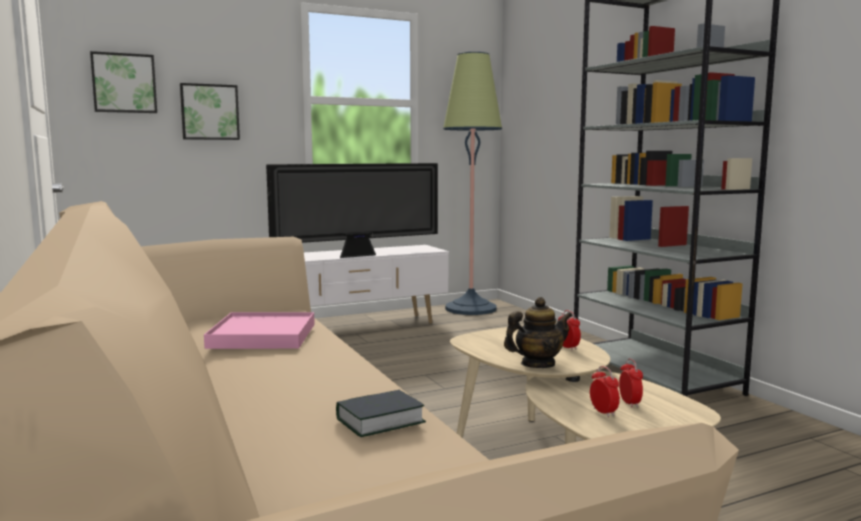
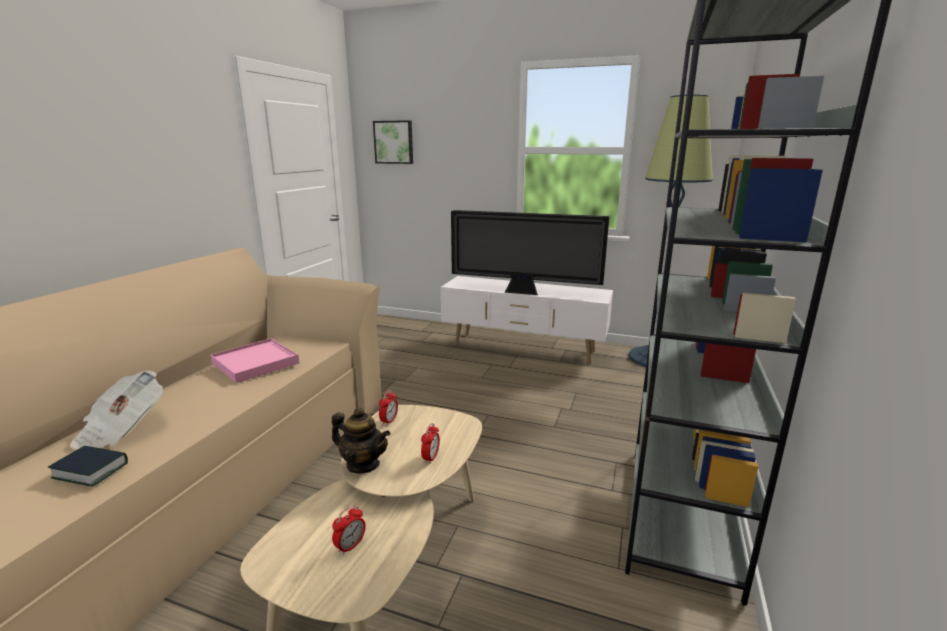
camera: 45 degrees right, 10 degrees up
(209, 112) = (447, 162): picture -> none
(298, 400) = (122, 429): none -> newspaper
(603, 412) = (312, 541): alarm clock -> alarm clock (389, 421)

